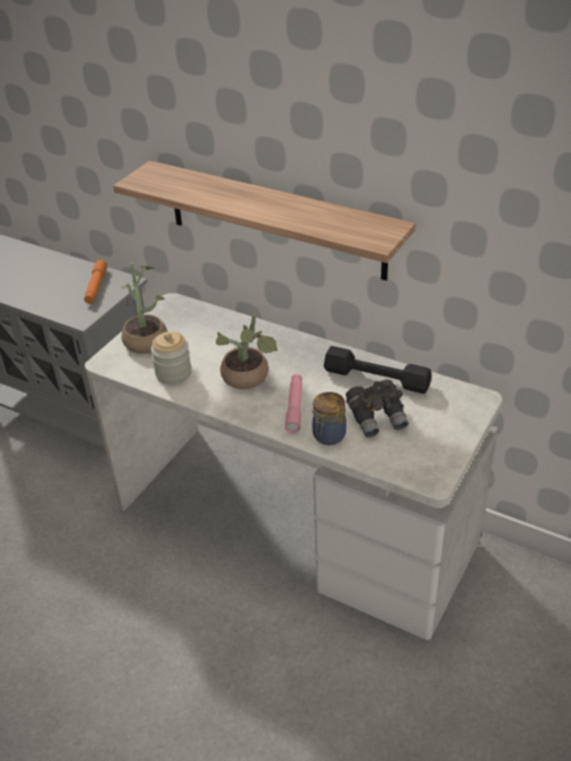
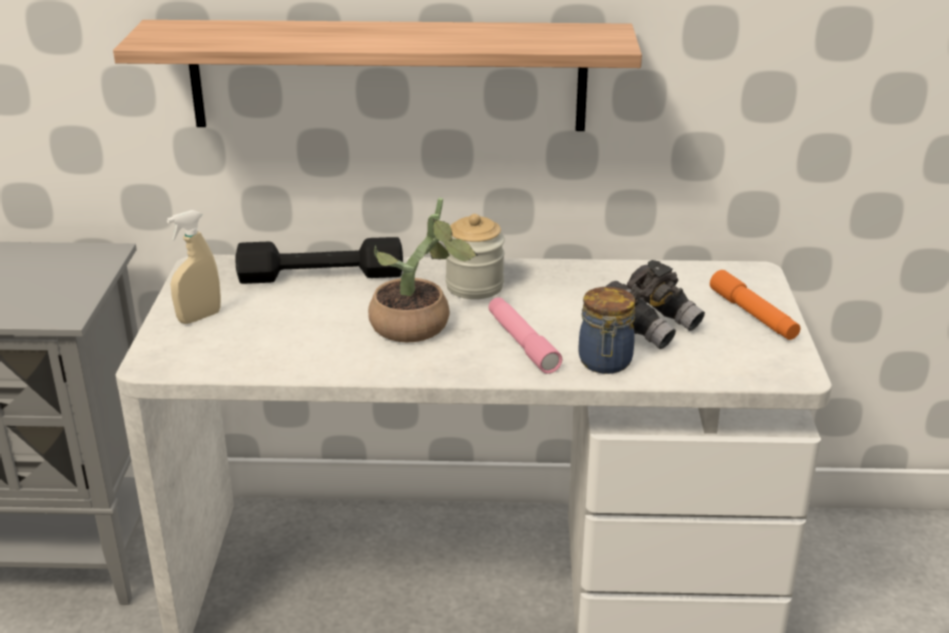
camera: 30 degrees left, 10 degrees down
(96, 287) = (53, 269): orange flashlight -> orange flashlight (753, 315)
(146, 338) = (199, 317): potted plant -> beige spray bottle
(173, 373) = (289, 349): jar -> jar (474, 286)
(377, 378) = (601, 283): black dumbbell -> black dumbbell (321, 275)

